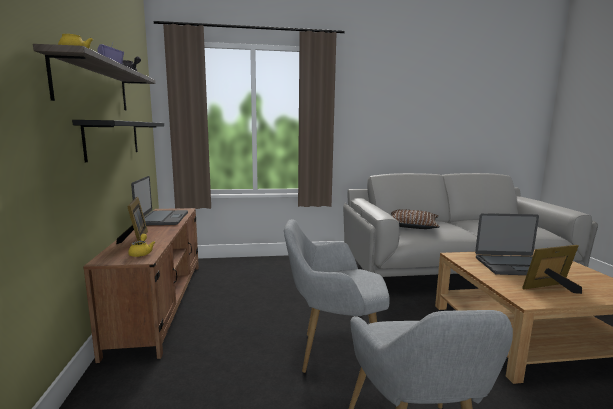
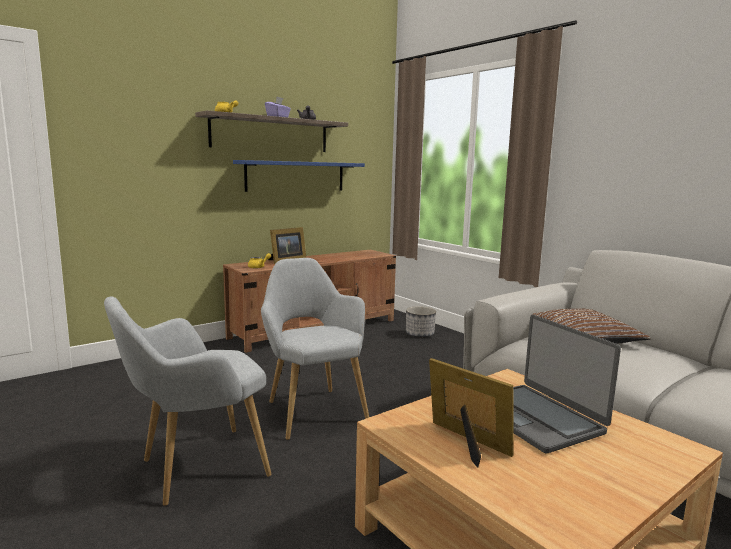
camera: 60 degrees right, 0 degrees up
(113, 139) = (296, 176): black shelf -> blue shelf
(162, 219) = (344, 255): laptop -> none
(241, 268) = (420, 334): none -> planter

